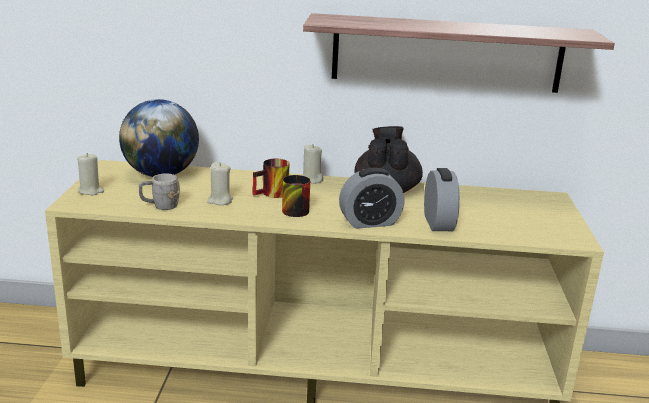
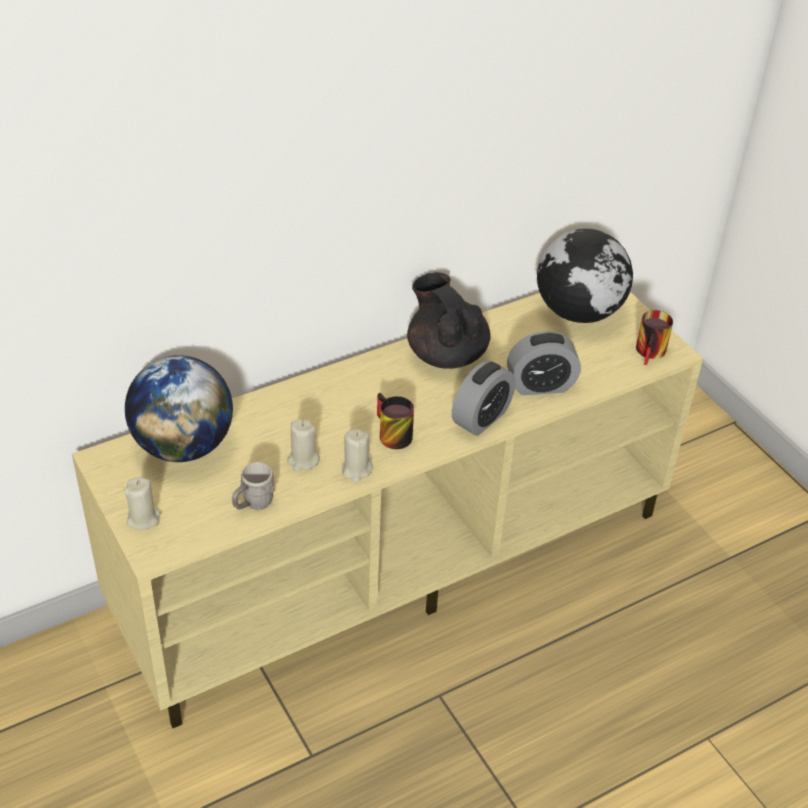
camera: 35 degrees left, 20 degrees up
(272, 194) = (343, 420): mug -> mug (652, 353)
(311, 180) = (354, 372): beige candle -> beige candle (356, 470)
(438, 223) = (540, 385): alarm clock -> alarm clock turned 120 degrees clockwise
(446, 53) = (482, 176): shelf -> none
(518, 202) = (579, 312): none -> globe

